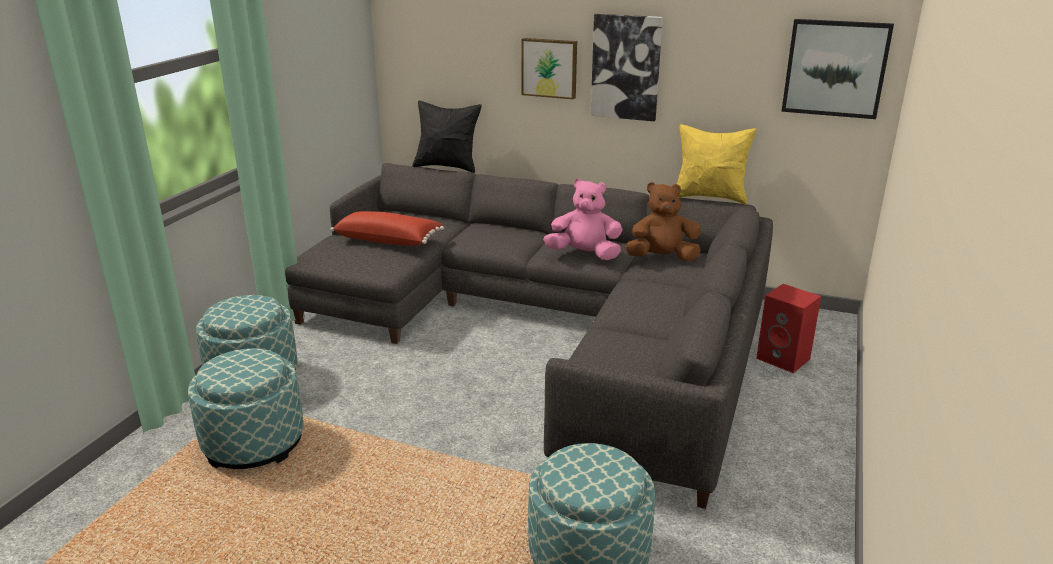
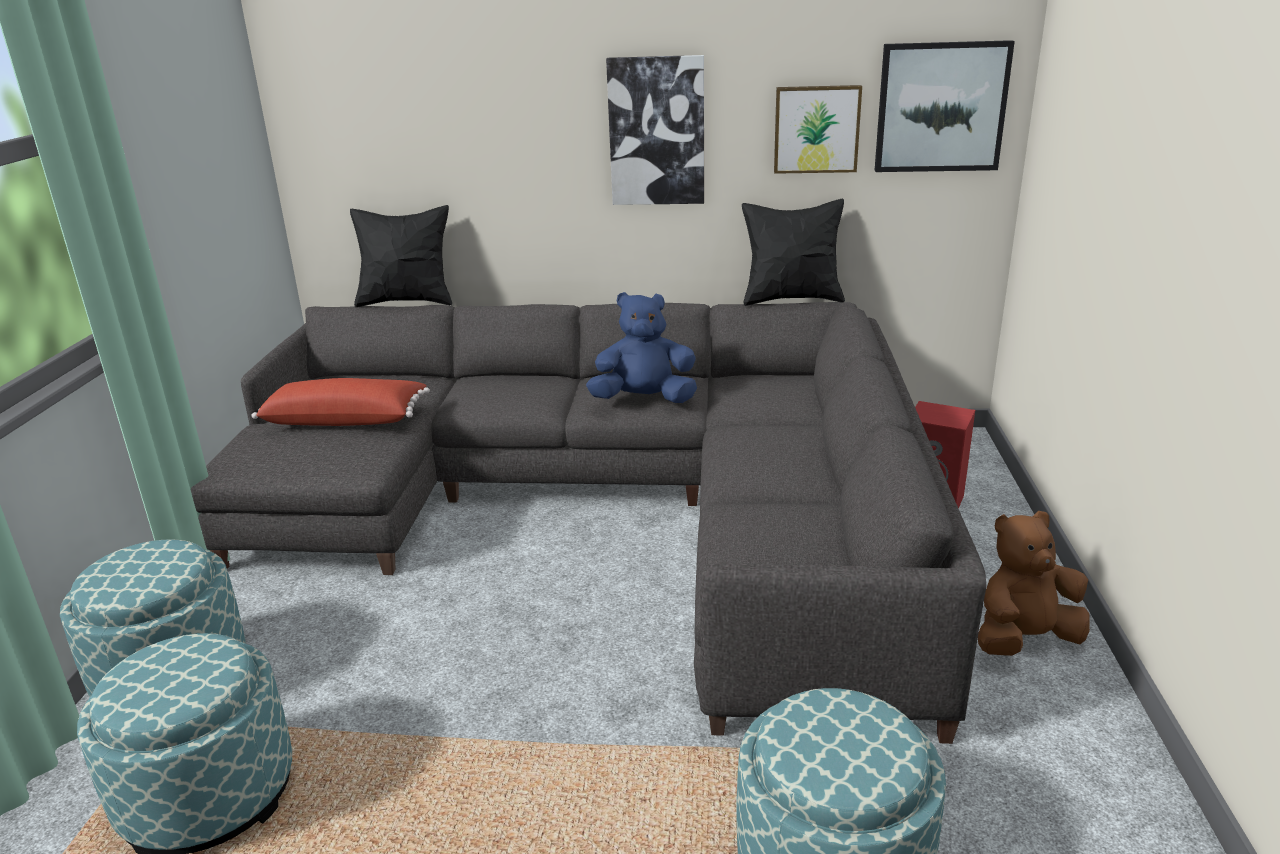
camera: 15 degrees left, 0 degrees up
(549, 68) = (545, 142): picture -> picture (816, 129)
(584, 254) = (644, 400): pink plush toy -> blue plush toy
(662, 258) = (750, 390): brown plush toy -> brown plush toy (1024, 639)
(709, 197) = (791, 299): yellow pillow -> black pillow

